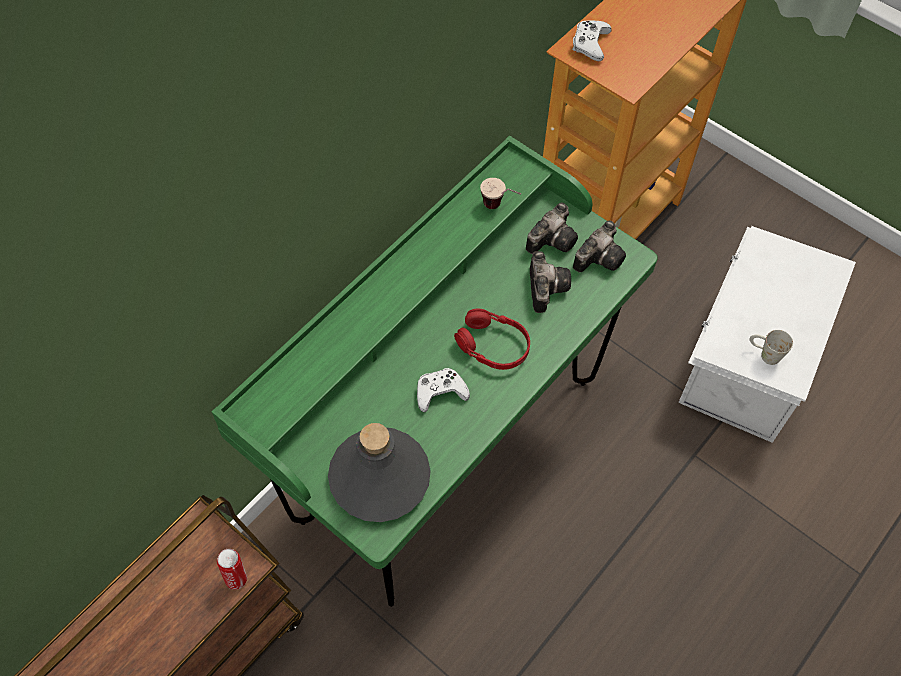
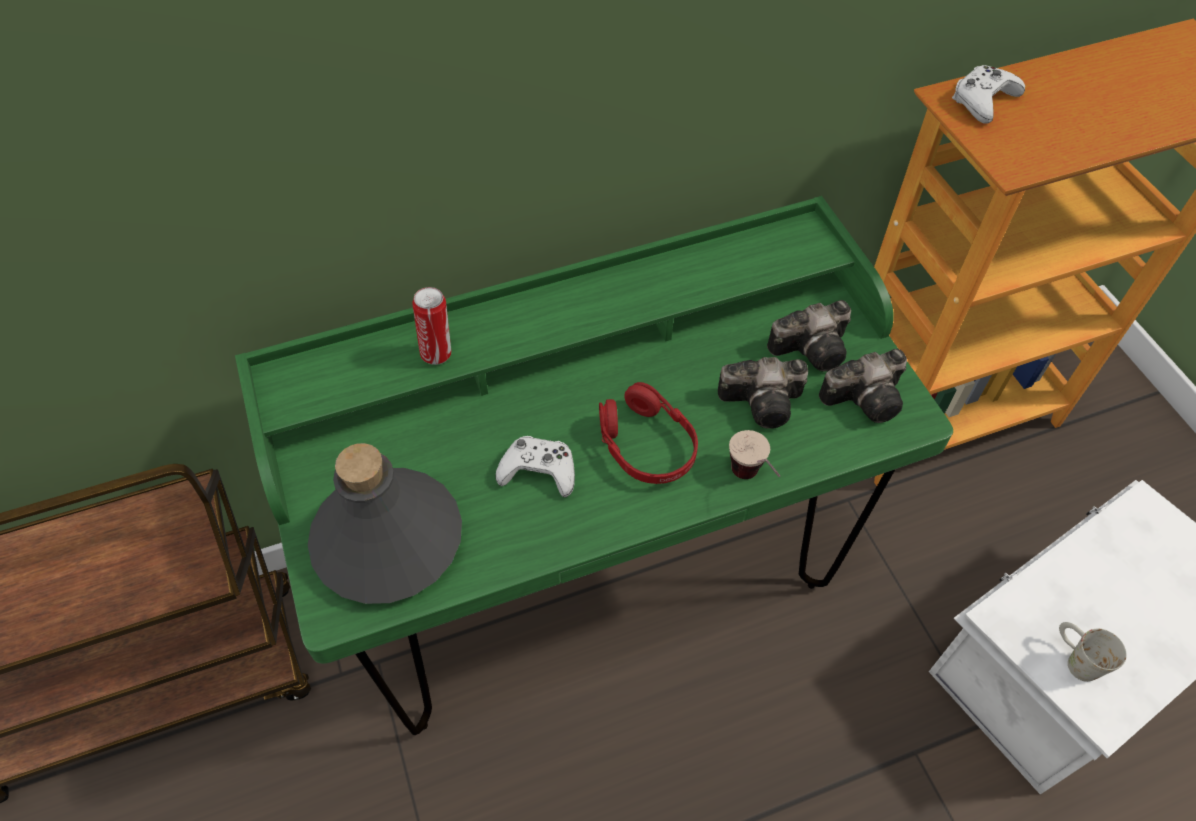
camera: 30 degrees right, 5 degrees down
(237, 578) = (179, 585): can -> can (437, 353)
(500, 208) = (755, 275): cup -> cup (752, 481)
(545, 286) = (765, 402): camera -> camera turned 60 degrees clockwise

